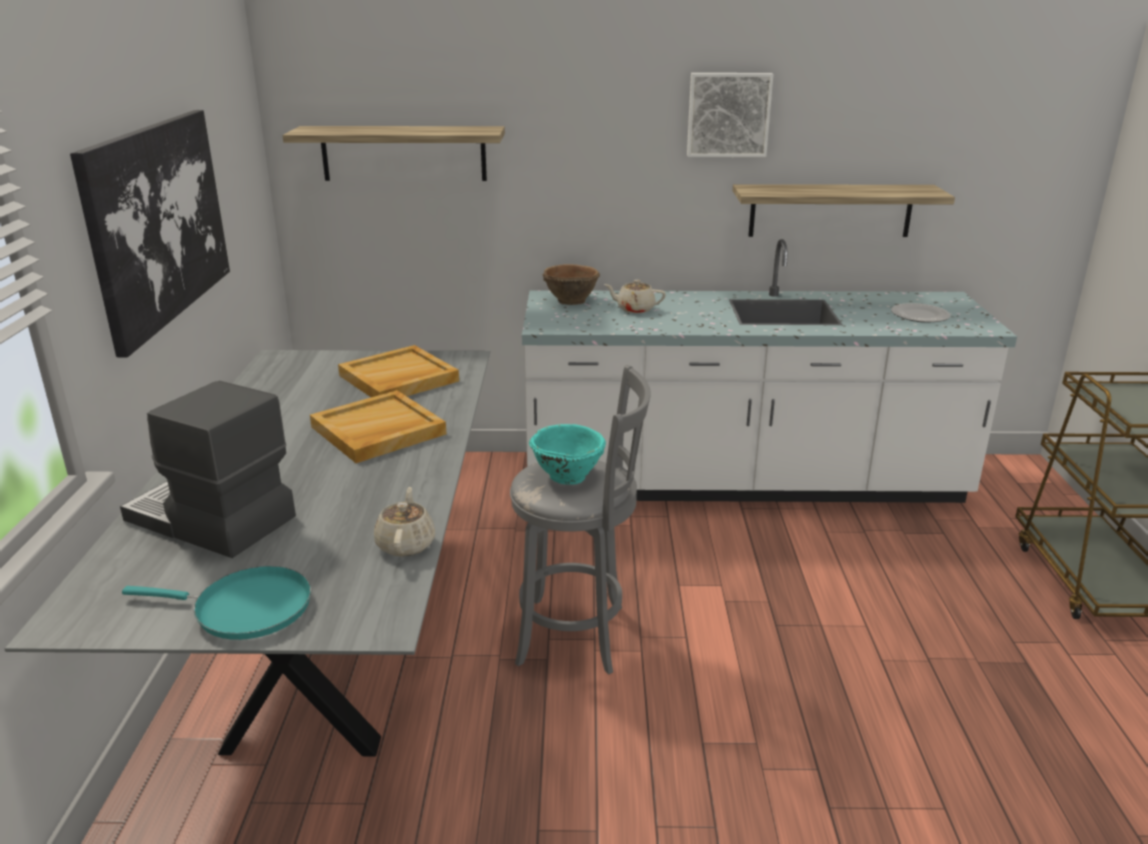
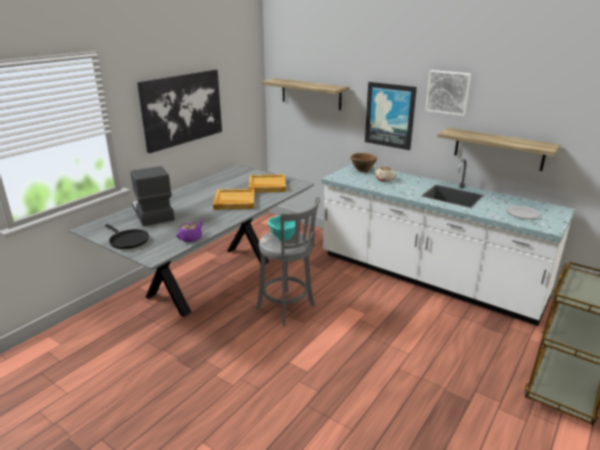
camera: 35 degrees right, 0 degrees up
(245, 608) = (128, 240): turquoise frying pan -> black frying pan
(406, 544) = (191, 238): beige teapot -> purple teapot
(606, 177) = (390, 115): none -> picture

